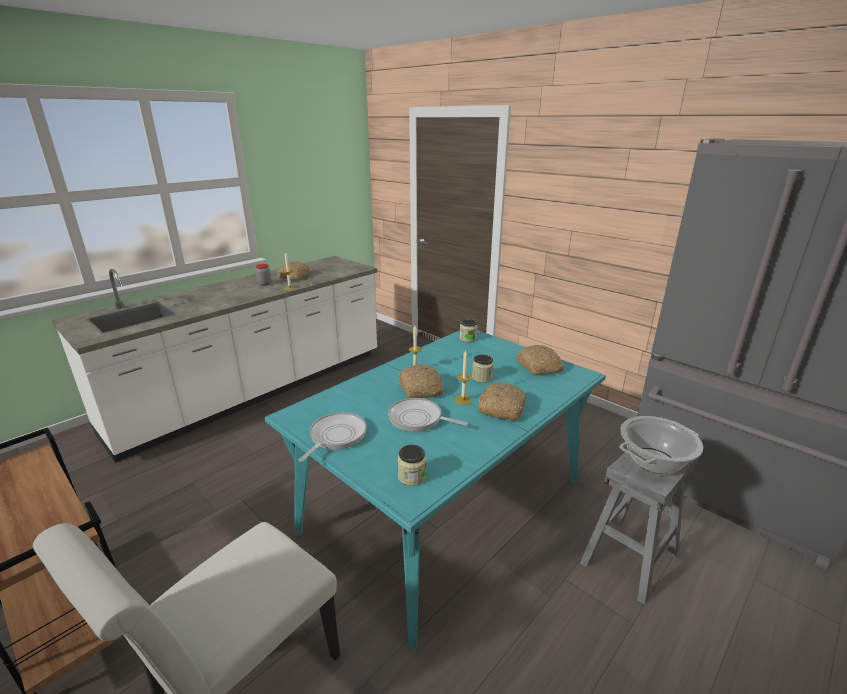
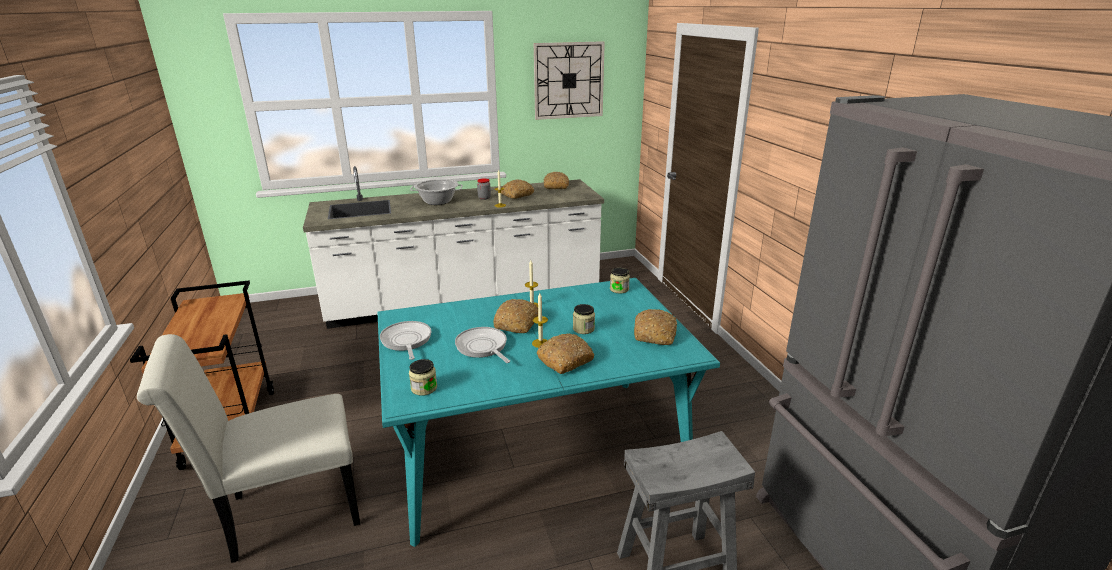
camera: 30 degrees right, 0 degrees up
(310, 163) = (568, 80): none -> wall clock
(320, 264) = (555, 186): none -> bread
(336, 436) = (406, 341): frying pan -> frying pan turned 75 degrees counterclockwise
(654, 460) = (685, 462): cooking pot -> cooking pot (438, 201)

